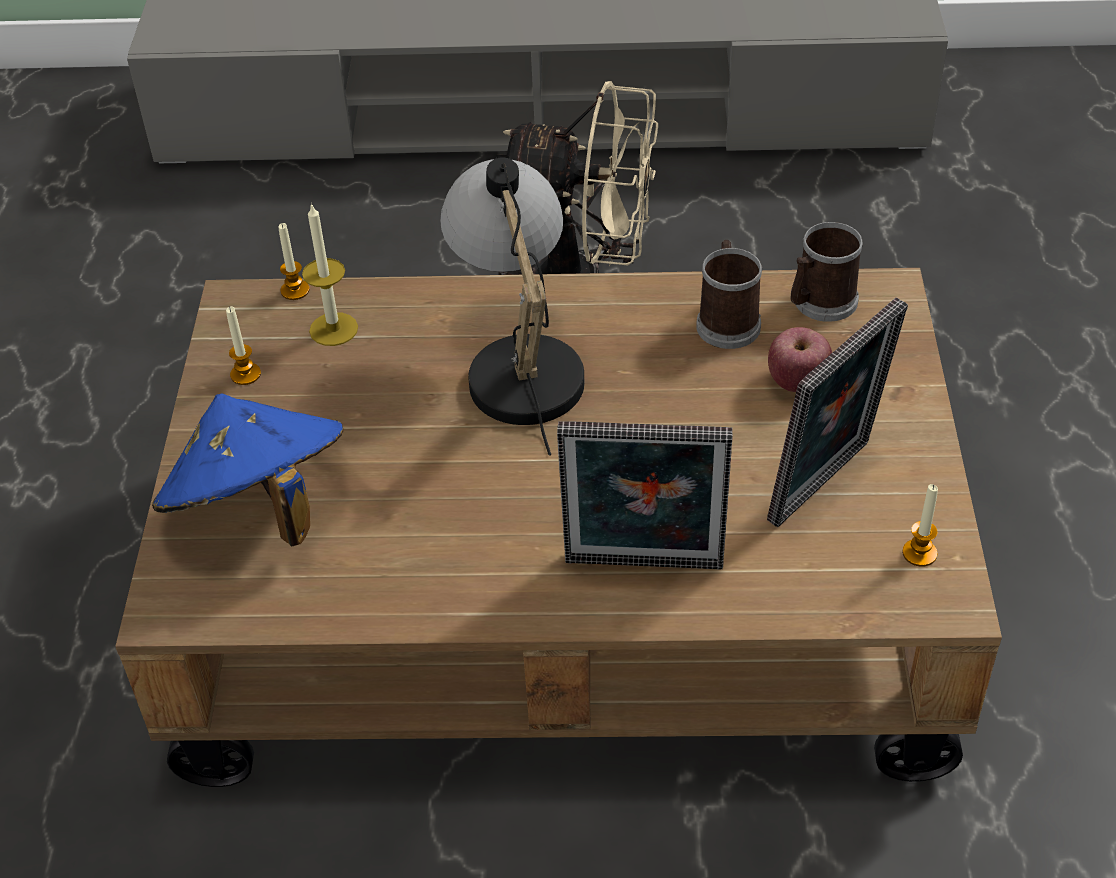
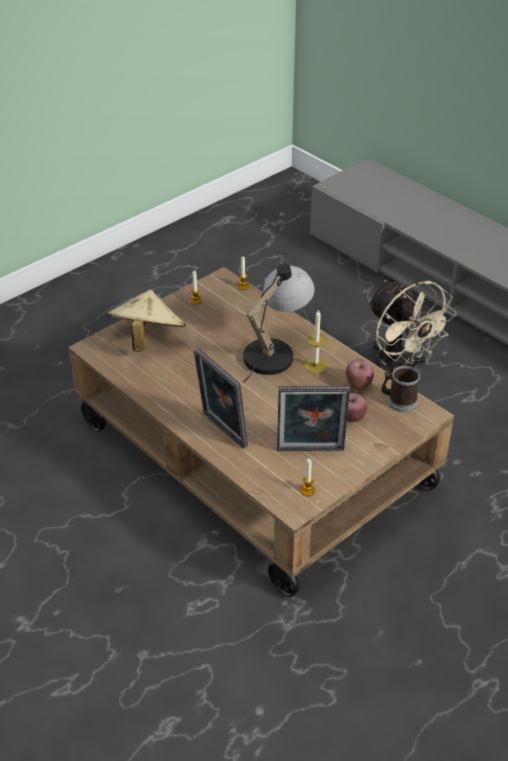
camera: 45 degrees right, 5 degrees down
(259, 510) = (147, 339): blue hat -> beige hat
(333, 329) = (237, 304): candle -> candle (315, 366)
(727, 321) = (358, 385): mug -> apple

